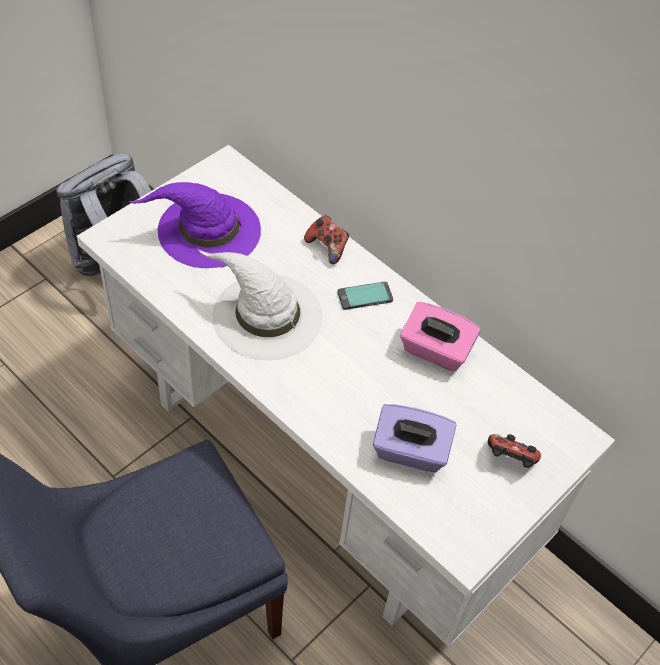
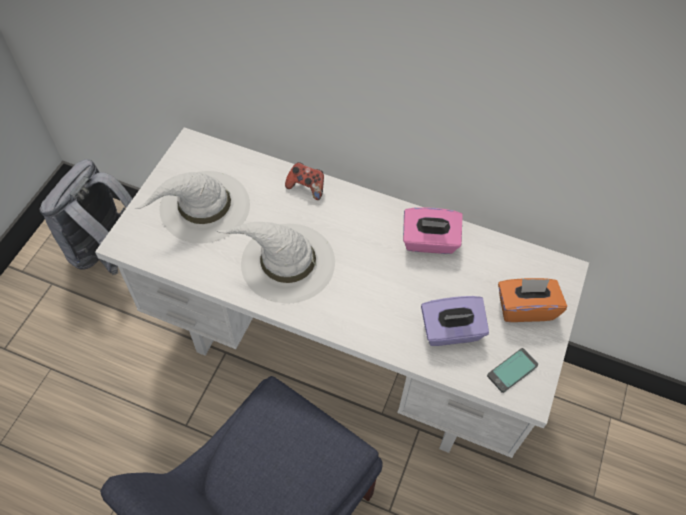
camera: 20 degrees left, 5 degrees up
(207, 230) = (203, 207): purple hat -> white hat
(365, 297) = (355, 217): phone -> phone (512, 371)
(510, 460) = (525, 308): game controller -> orange tissue box

